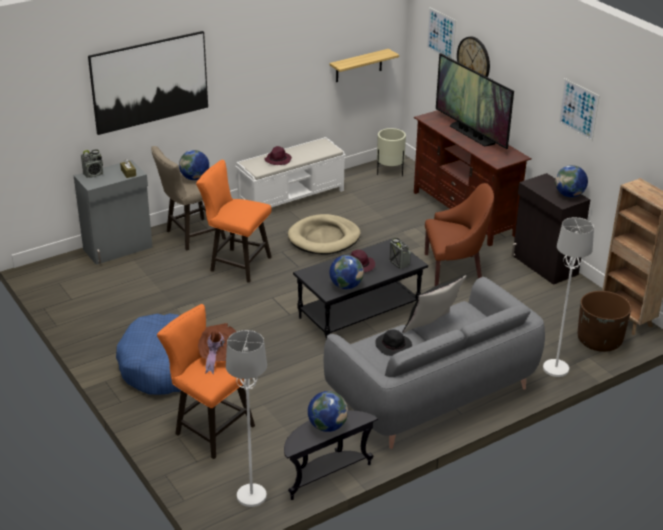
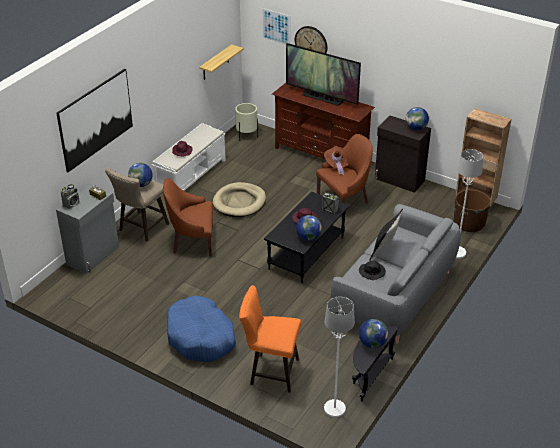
camera: 25 degrees left, 5 degrees up
(216, 356) = (273, 319): brown hat -> brown hat (336, 166)
(236, 264) = (192, 241): orange stool -> brown armchair
(578, 109) = (414, 67): picture -> none

